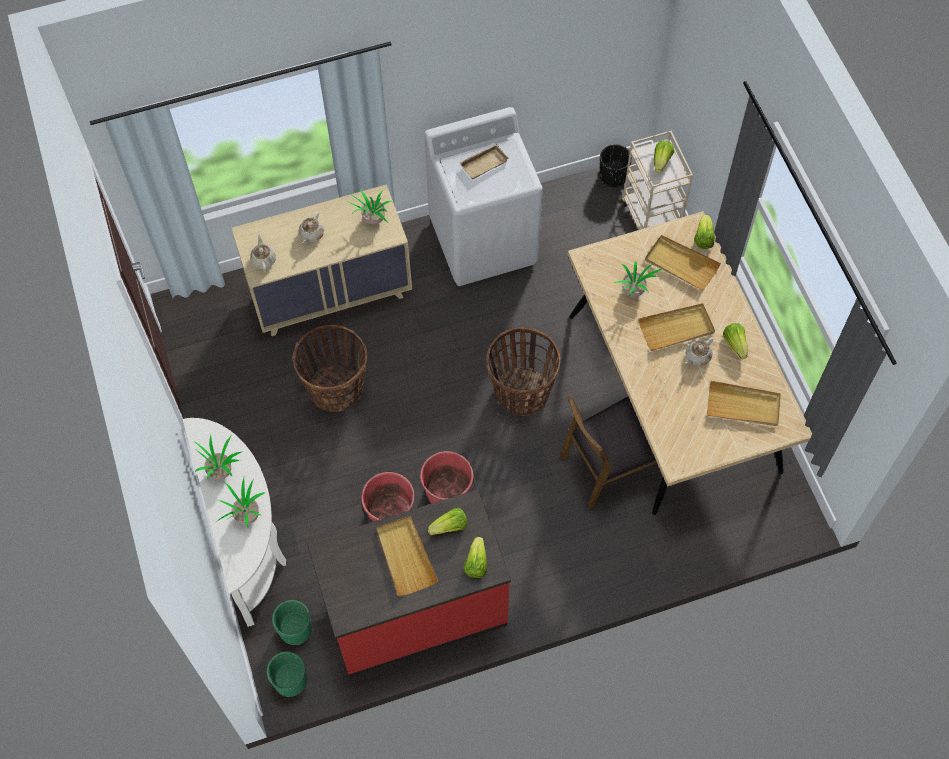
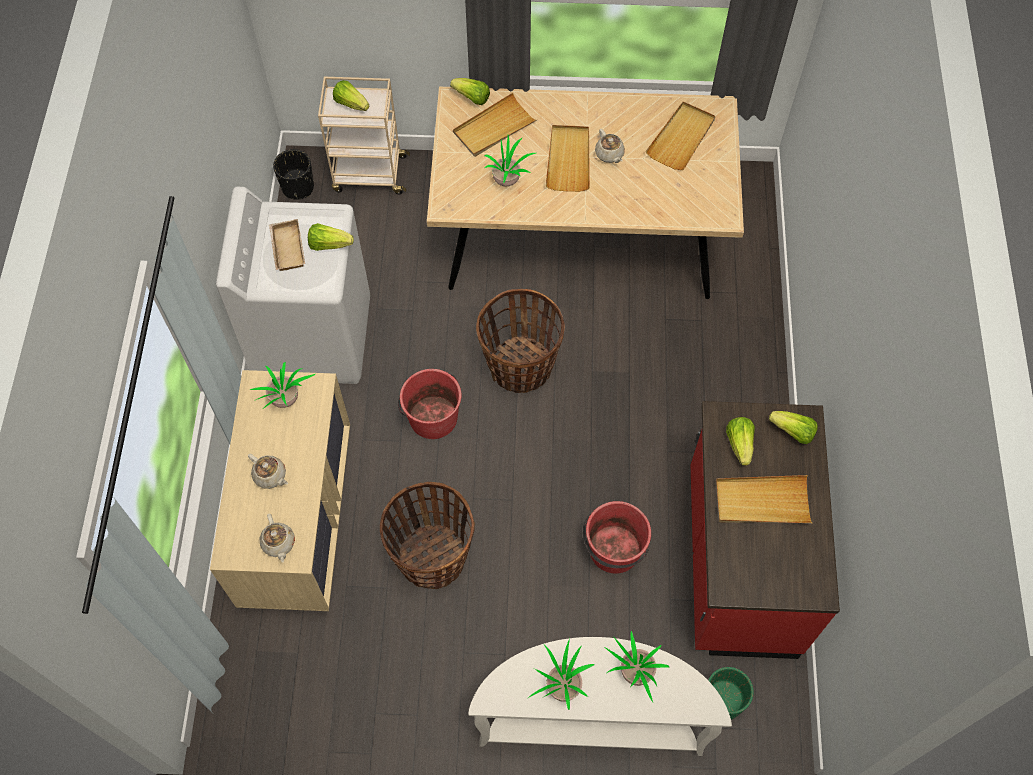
camera: 70 degrees left, 0 degrees up
(263, 259) = (278, 543): beige teapot -> beige teapot turned 120 degrees counterclockwise
(290, 680) = (783, 726): green planter -> none
(448, 491) = (610, 480): red bucket -> red bucket (432, 417)
(611, 465) = (640, 314): brown chair -> none
(735, 344) = (609, 118): lettuce -> lettuce (329, 244)

